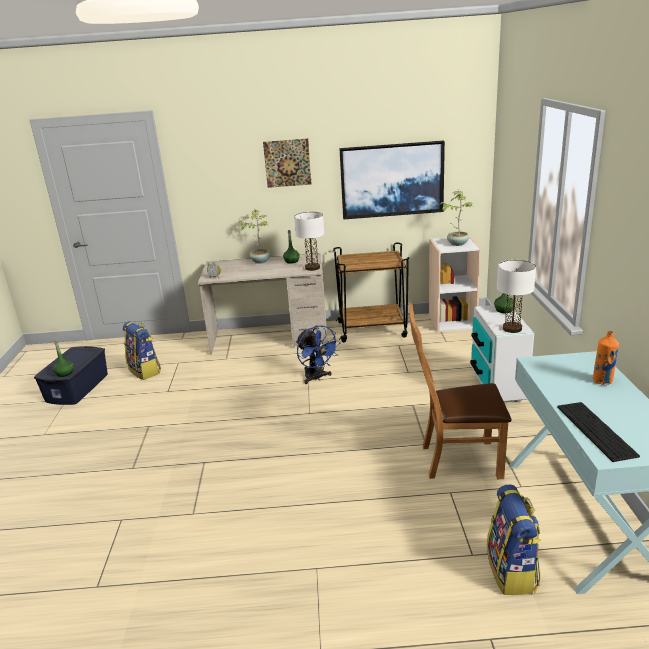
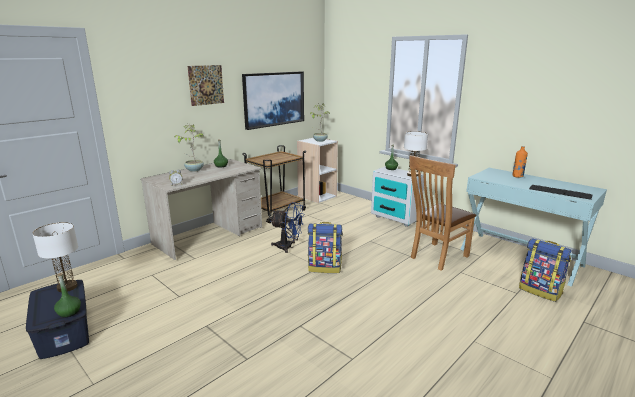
camera: 45 degrees left, 5 degrees down
(145, 371) = (127, 291): backpack -> backpack (325, 267)
(312, 268) = (247, 166): table lamp -> table lamp (67, 287)

